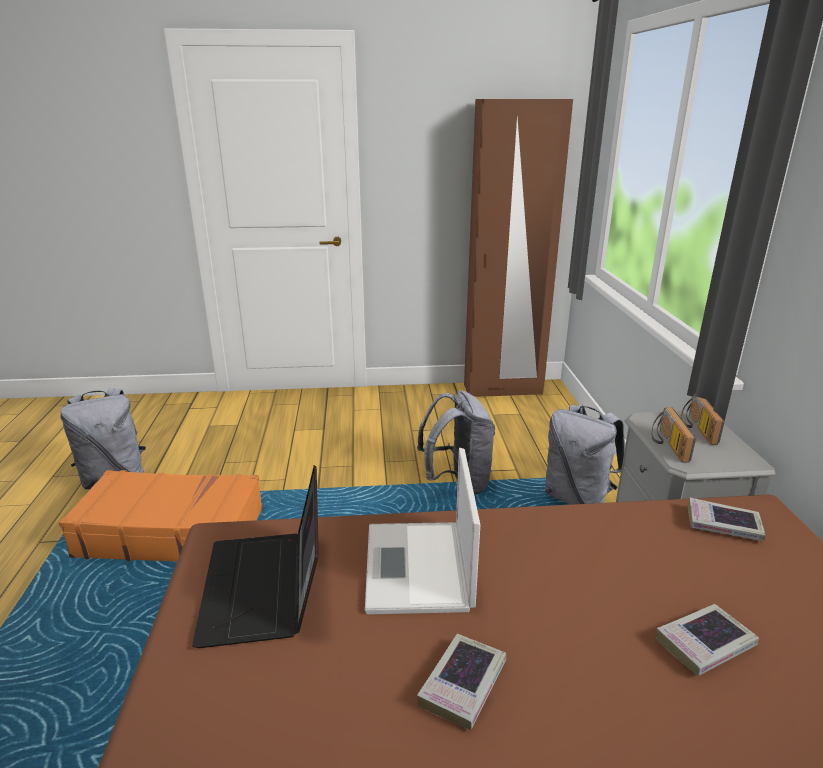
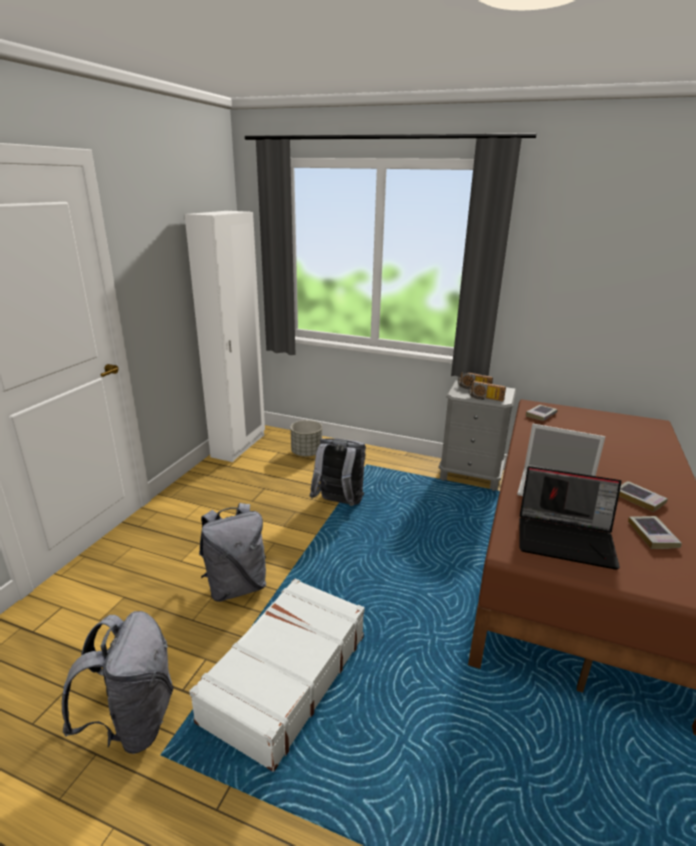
camera: 65 degrees left, 0 degrees up
(171, 531) = (284, 676): orange suitcase -> white suitcase
(503, 390) = (239, 446): brown wardrobe -> white wardrobe
(541, 430) = (306, 453): none -> grey planter
(578, 498) = (388, 470): grey backpack -> grey backpack (236, 586)
(705, 644) = (615, 445): book -> book (652, 535)

